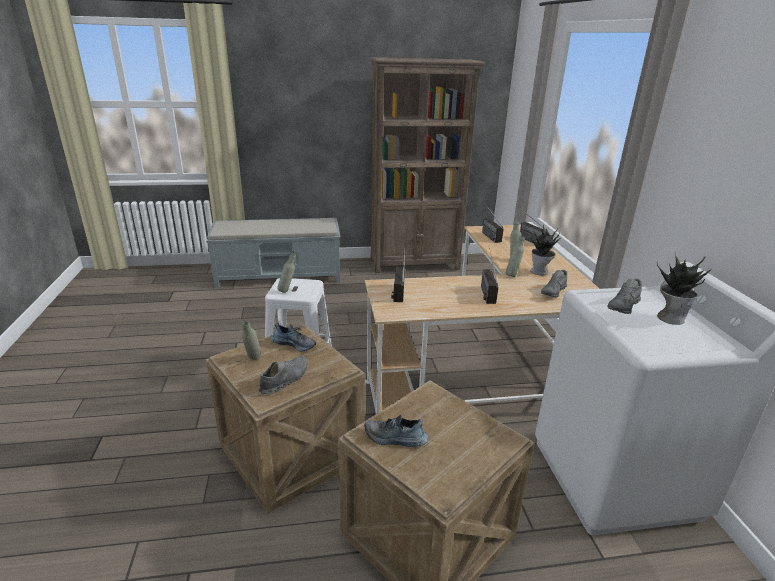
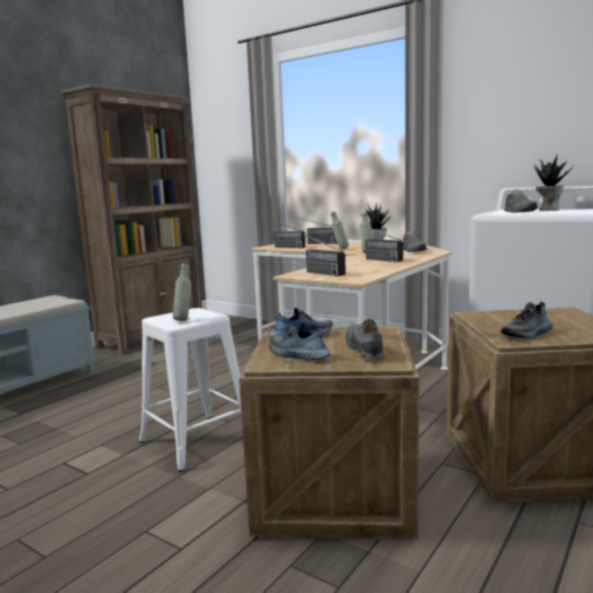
camera: 45 degrees left, 15 degrees down
(253, 360) = (297, 355): grey bottle -> shoe

